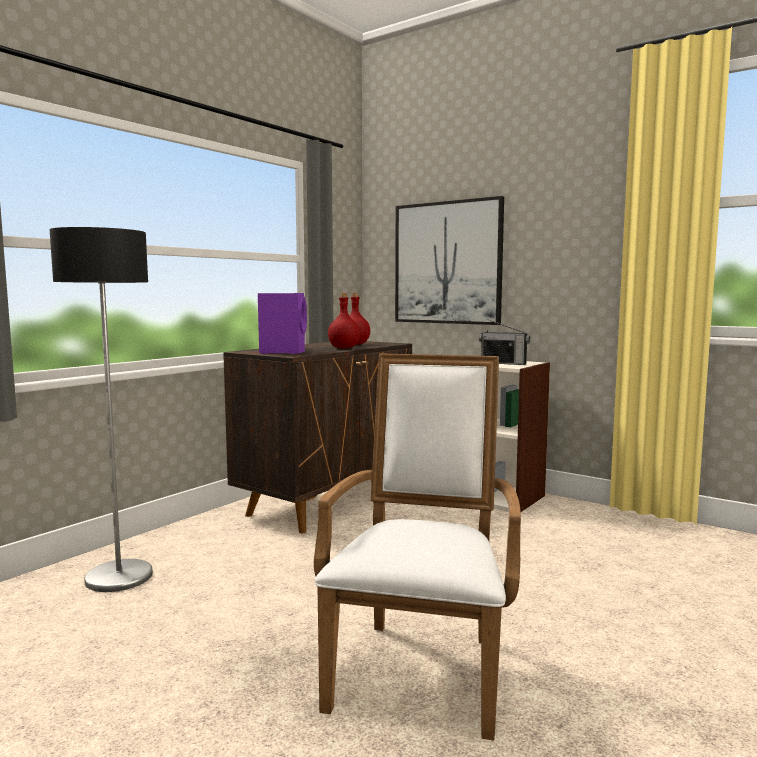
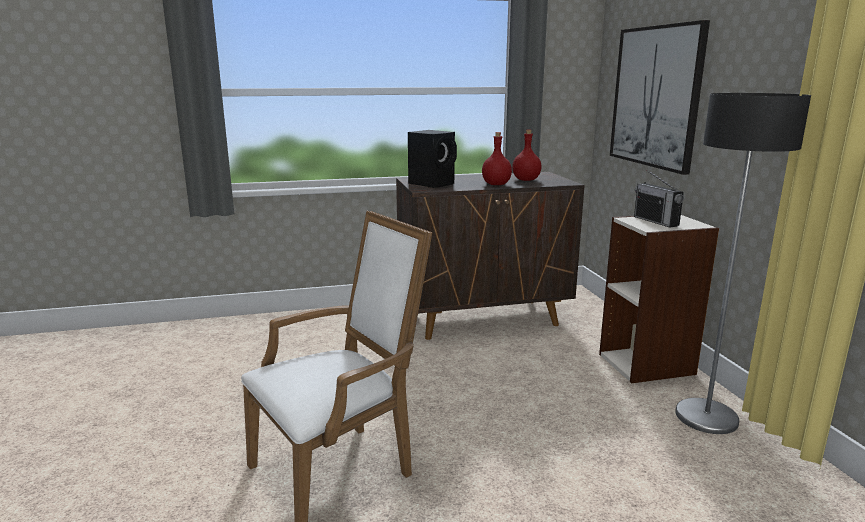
camera: 40 degrees right, 10 degrees up
(119, 577) = (284, 333): floor lamp -> floor lamp (706, 417)
(283, 352) = (432, 184): purple speaker -> black speaker

